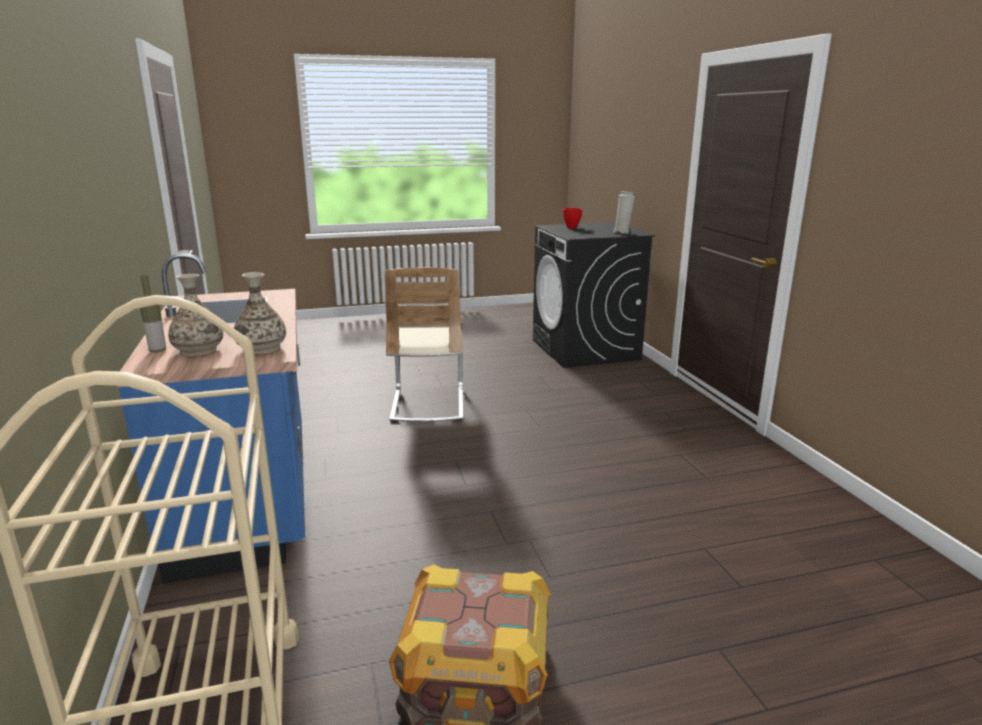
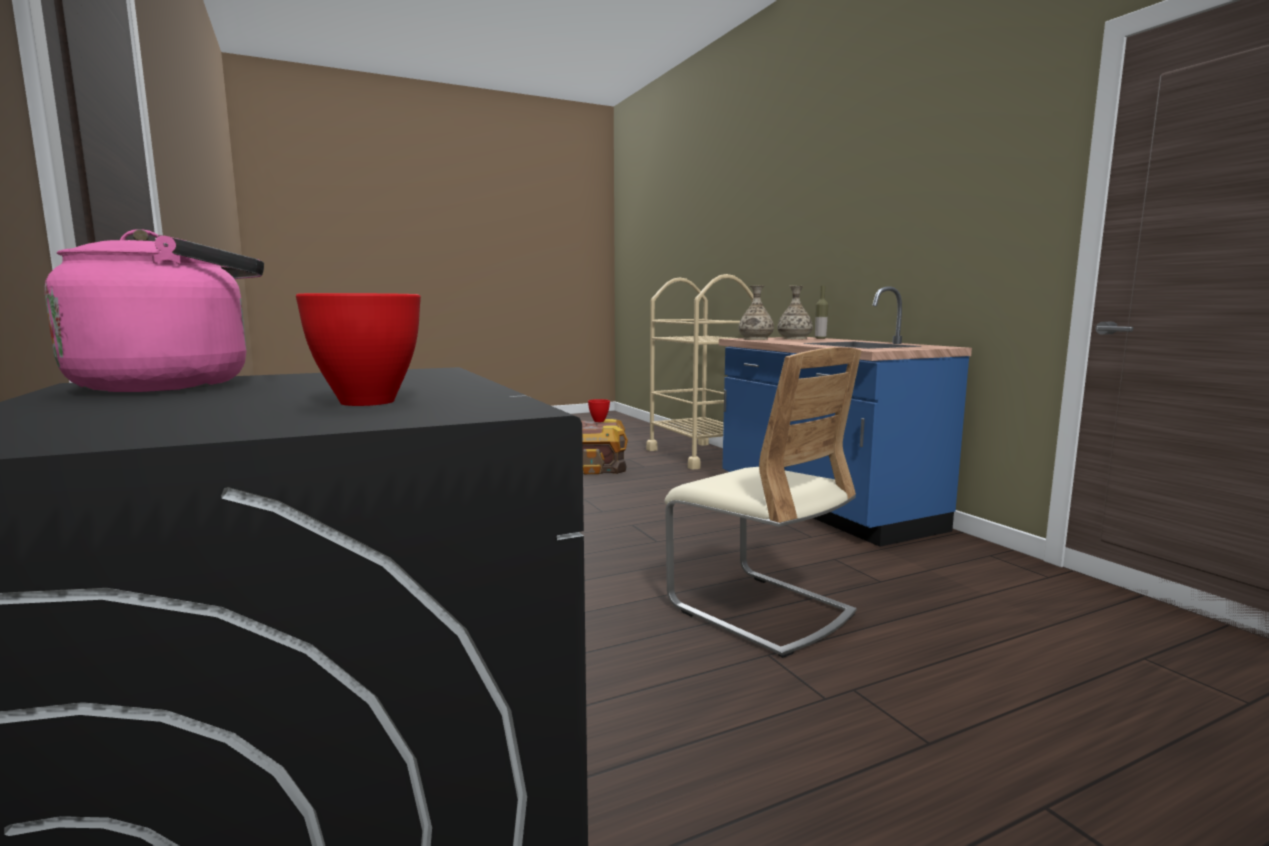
camera: 170 degrees right, 10 degrees down
(428, 405) = (759, 610): beige chair -> beige chair turned 150 degrees clockwise
(455, 618) = (598, 421): none -> red bowl
(622, 233) = (175, 385): white vase -> pink kettle

